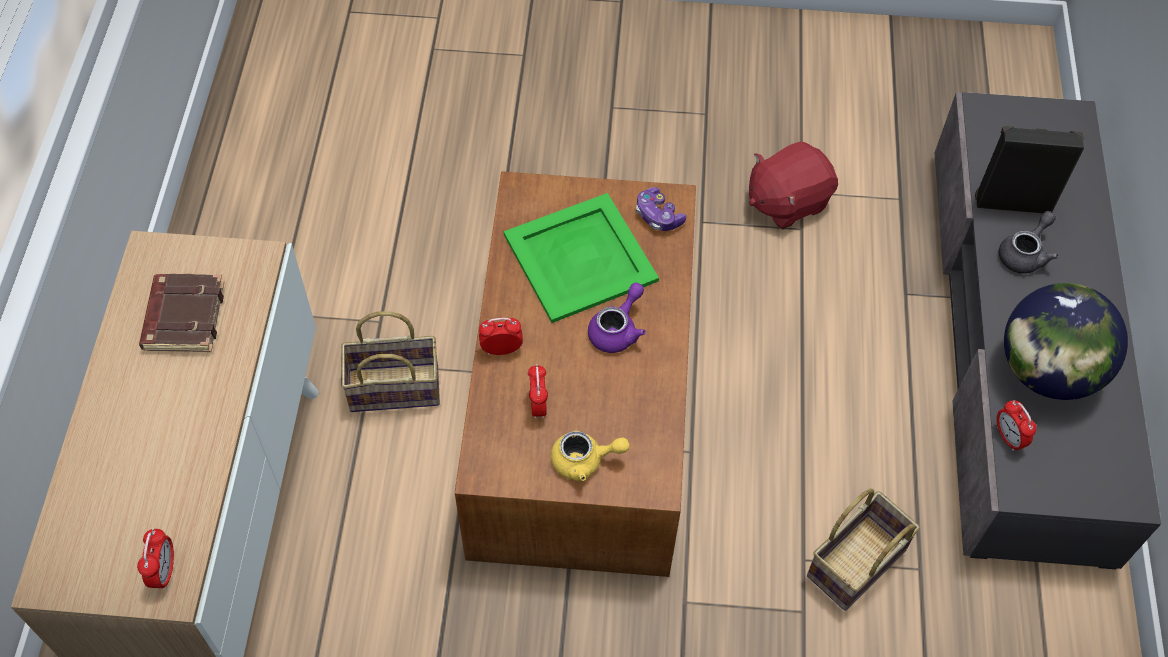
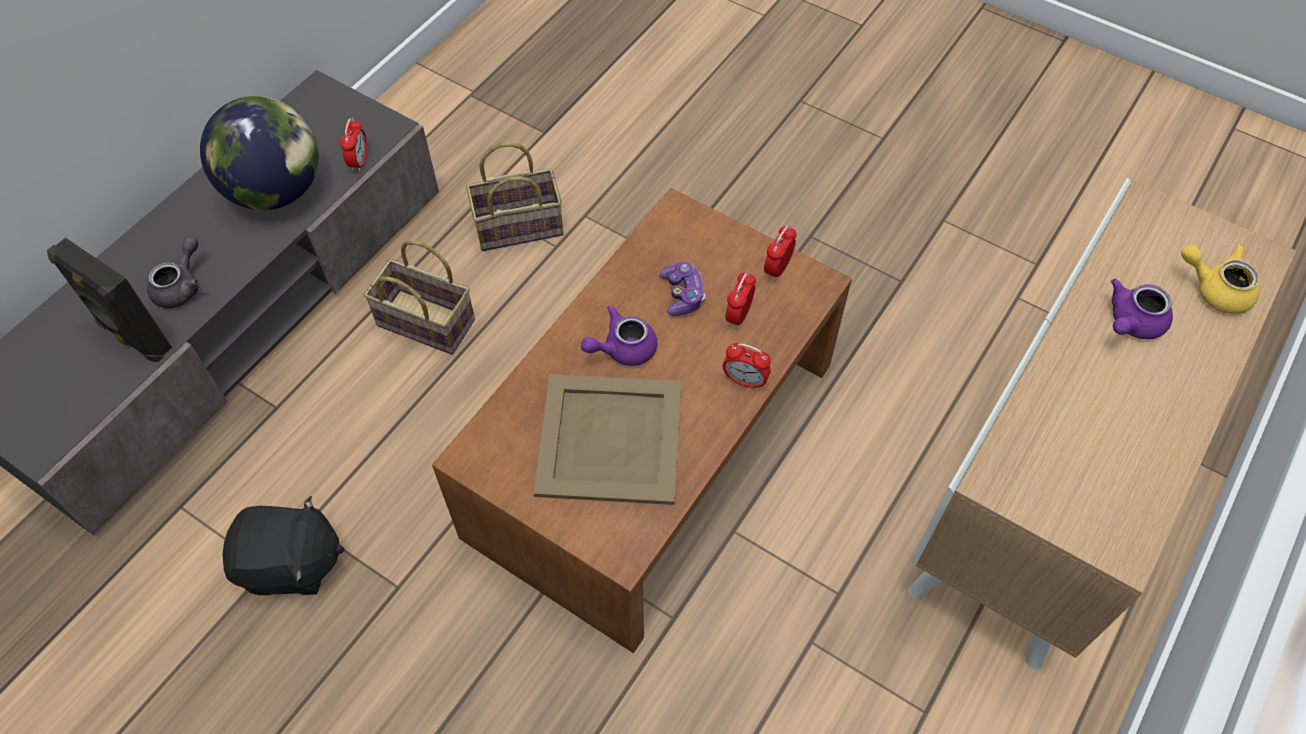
camera: 150 degrees left, 0 degrees up
(164, 571) = (1152, 222): alarm clock -> alarm clock (777, 268)
(170, 444) = (1131, 323): none -> purple teapot
(183, 316) = (1095, 449): brown book -> none
(397, 386) = (823, 555): basket -> basket (423, 323)
(579, 259) = (611, 438): green tray -> beige tray
(584, 461) = (725, 253): yellow teapot -> yellow teapot (1215, 289)
(658, 216) = (498, 446): game controller -> game controller (682, 295)
(787, 201) = (291, 564): red plush toy -> black plush toy
(1024, 254) = (182, 286): grey teapot -> grey teapot turned 135 degrees clockwise

